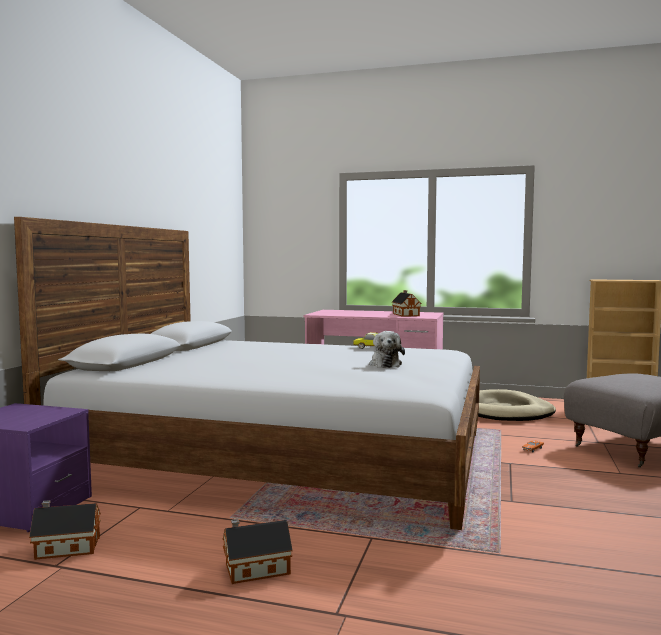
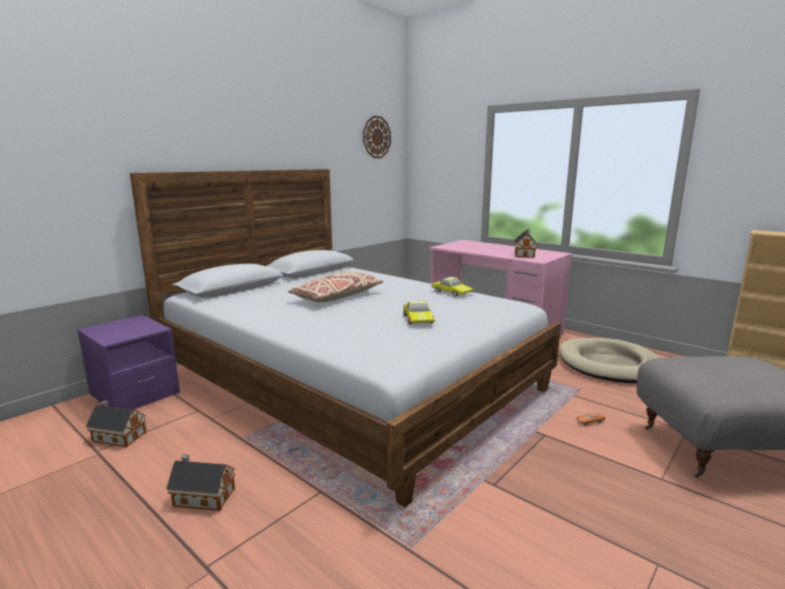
camera: 25 degrees right, 10 degrees up
(220, 200) = (376, 137): none -> wall clock
(270, 358) = (337, 297): none -> beige pillow
(385, 364) = (419, 319): plush toy -> toy car

